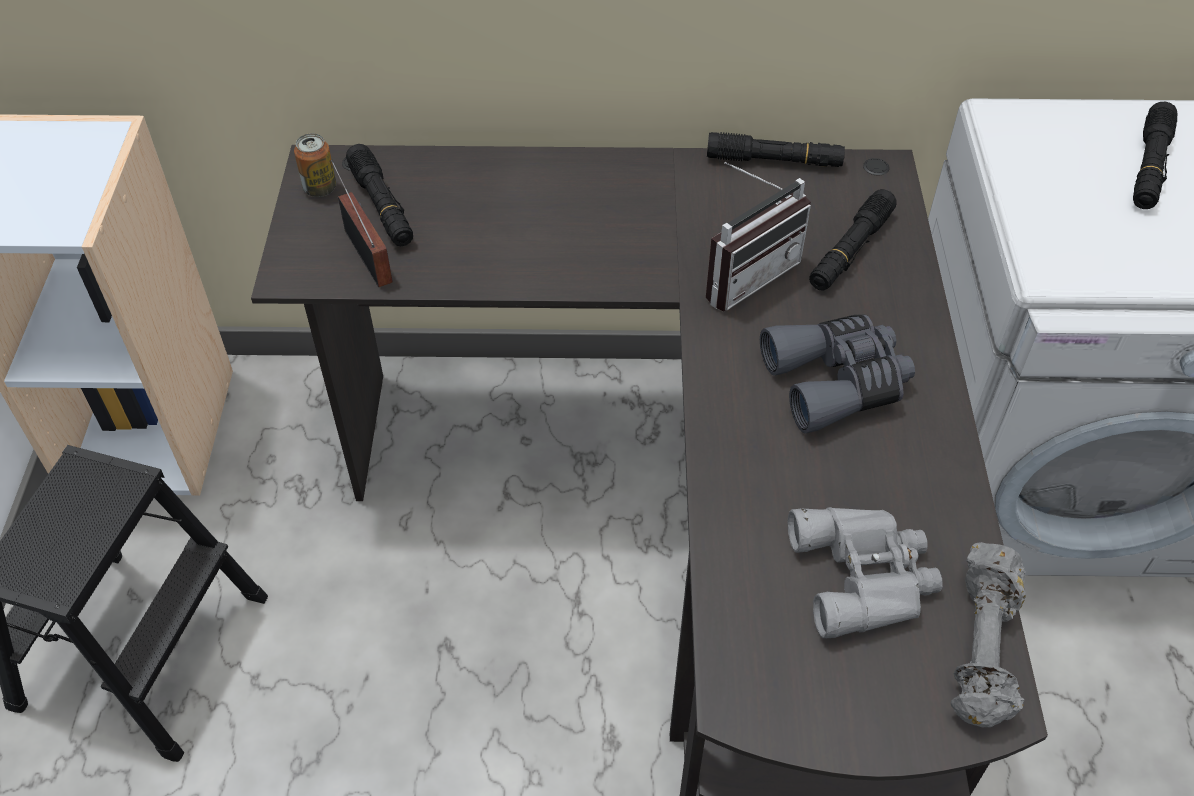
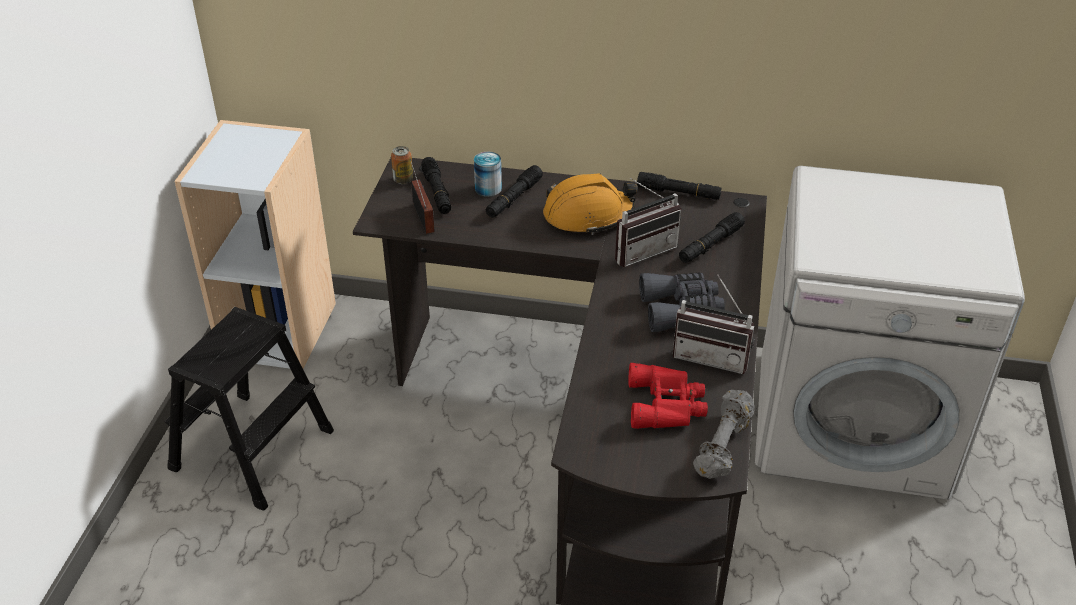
camera: 10 degrees right, 10 degrees down
(465, 188) = (488, 188): none -> can
(640, 219) = (588, 215): none -> orange hard hat
(865, 575) = (667, 404): grey binoculars -> red binoculars
(913, 465) = (712, 356): none -> radio
(1149, 166) = (897, 212): black flashlight -> black flashlight (514, 198)

